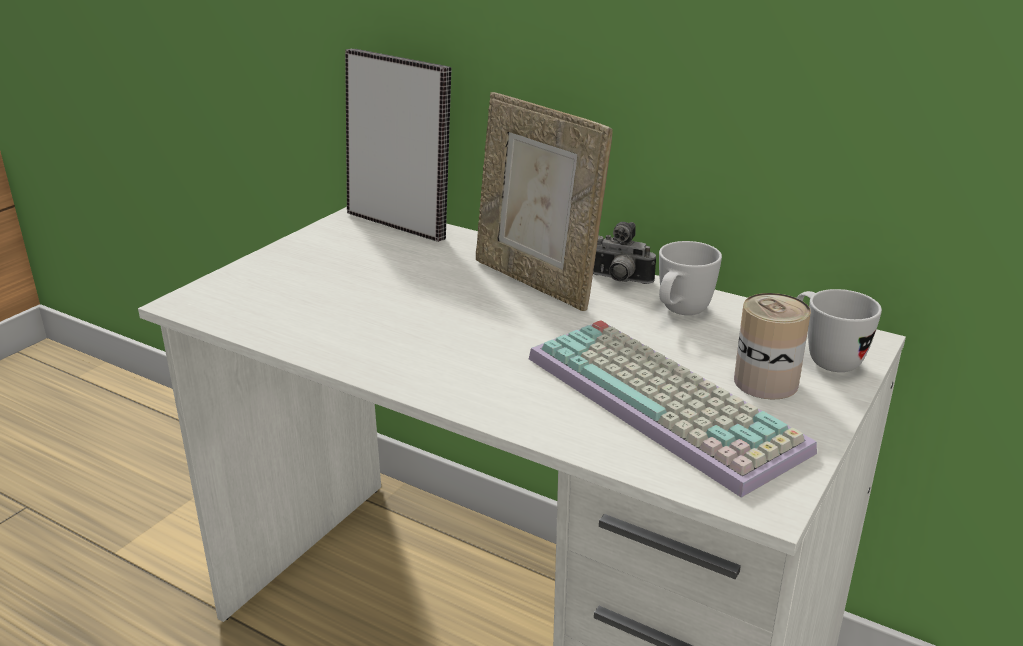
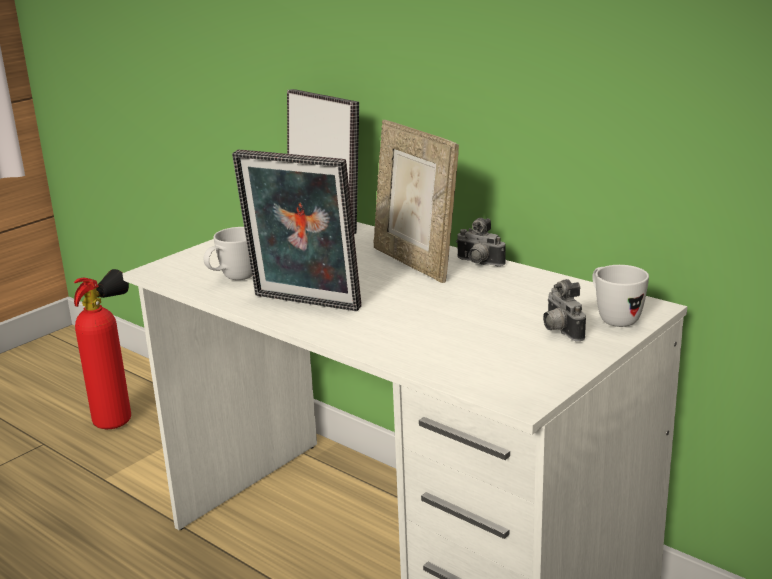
camera: 10 degrees right, 5 degrees down
(123, 466) = (119, 419): none -> fire extinguisher
(408, 351) = (303, 304): none -> picture frame
(668, 402) = (480, 341): keyboard -> none
(680, 313) = (515, 286): white mug -> white mug (233, 279)
(766, 382) = (559, 331): can -> camera

